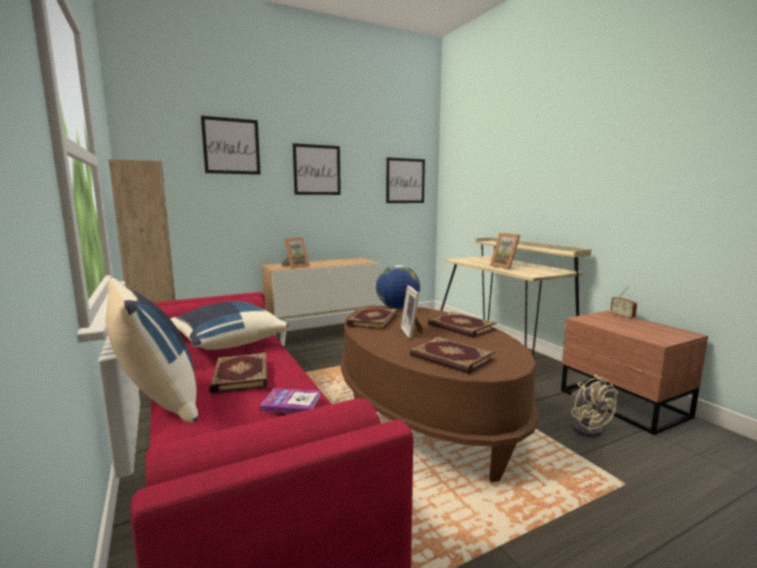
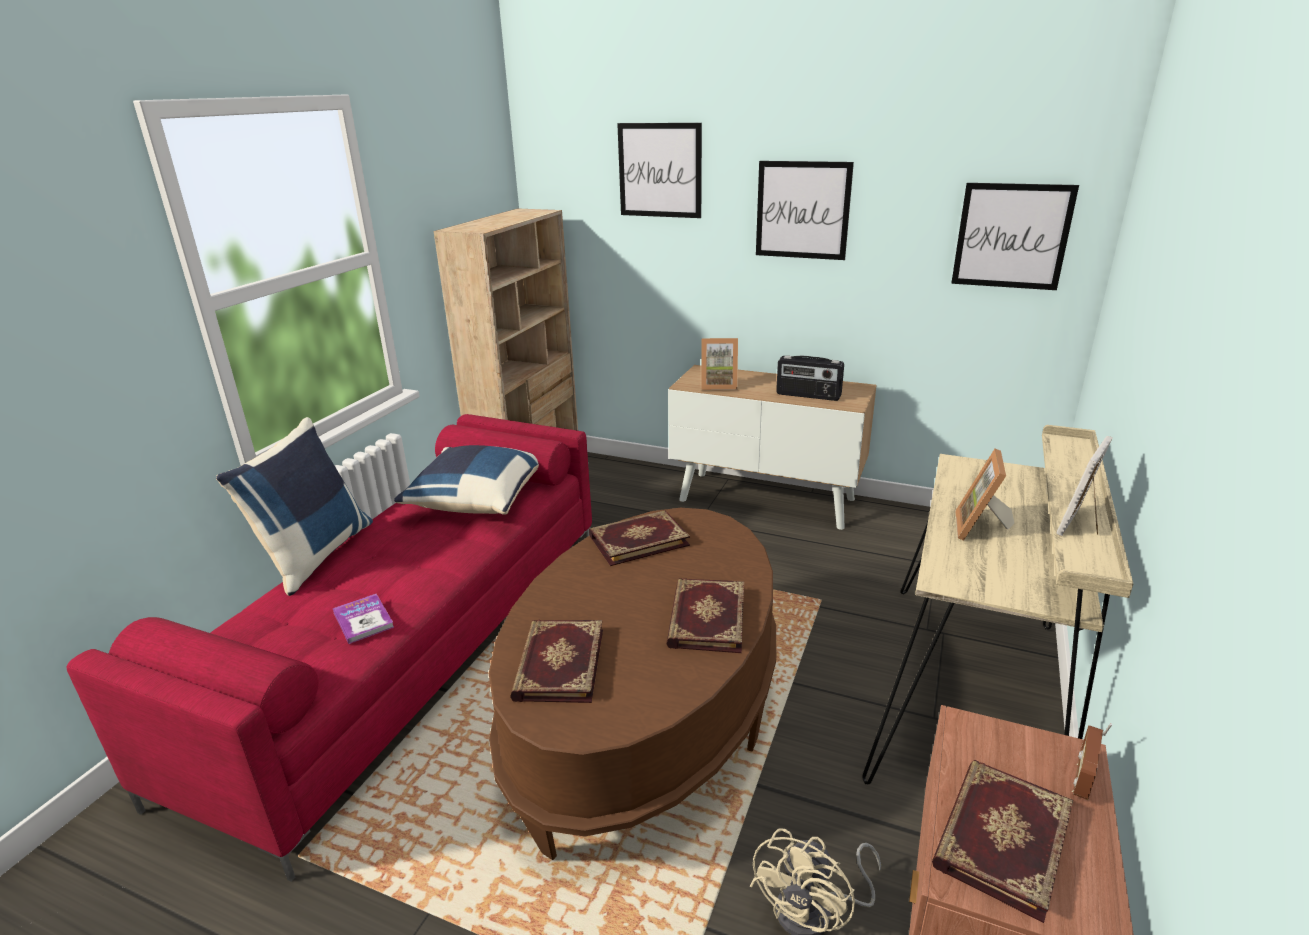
camera: 50 degrees right, 15 degrees up
(239, 375) = (399, 557): book -> book (1000, 837)
(345, 263) = (808, 395): none -> radio
(397, 308) = (725, 529): globe -> none
(412, 332) = (627, 591): picture frame -> picture frame (1082, 525)

